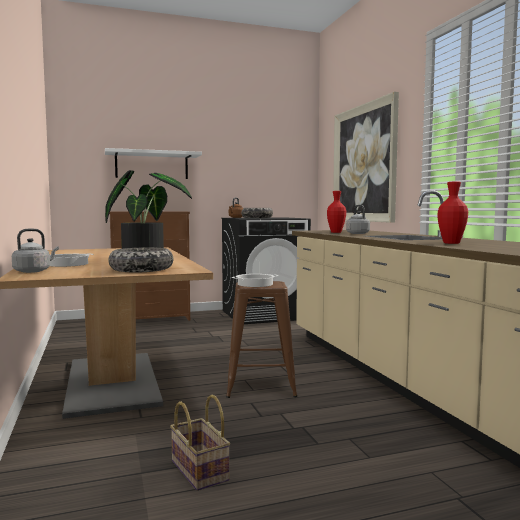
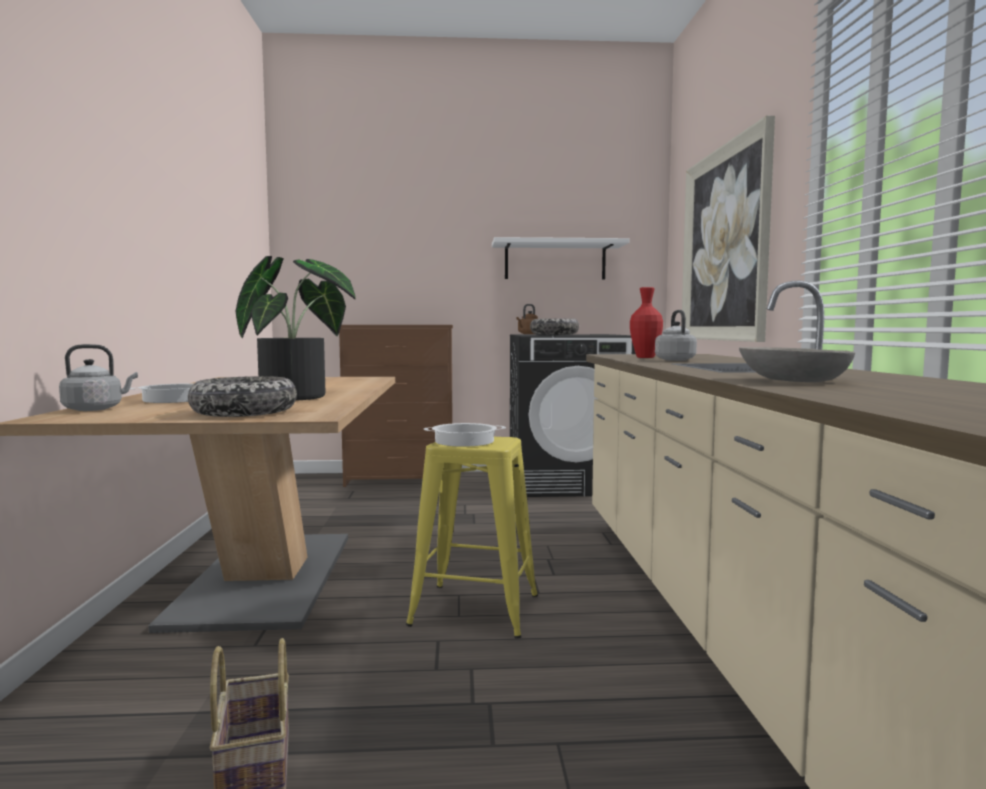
camera: 15 degrees right, 0 degrees up
(152, 165) = (409, 259): white shelf -> white shelf (555, 261)
(260, 386) = (475, 610): brown stool -> yellow stool
(451, 243) = (793, 380): red vase -> grey bowl

